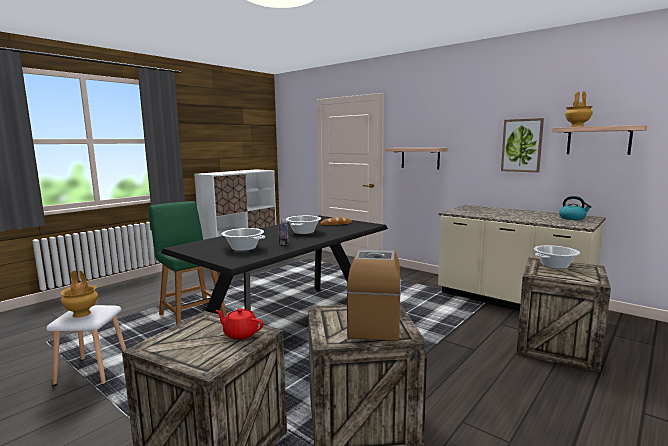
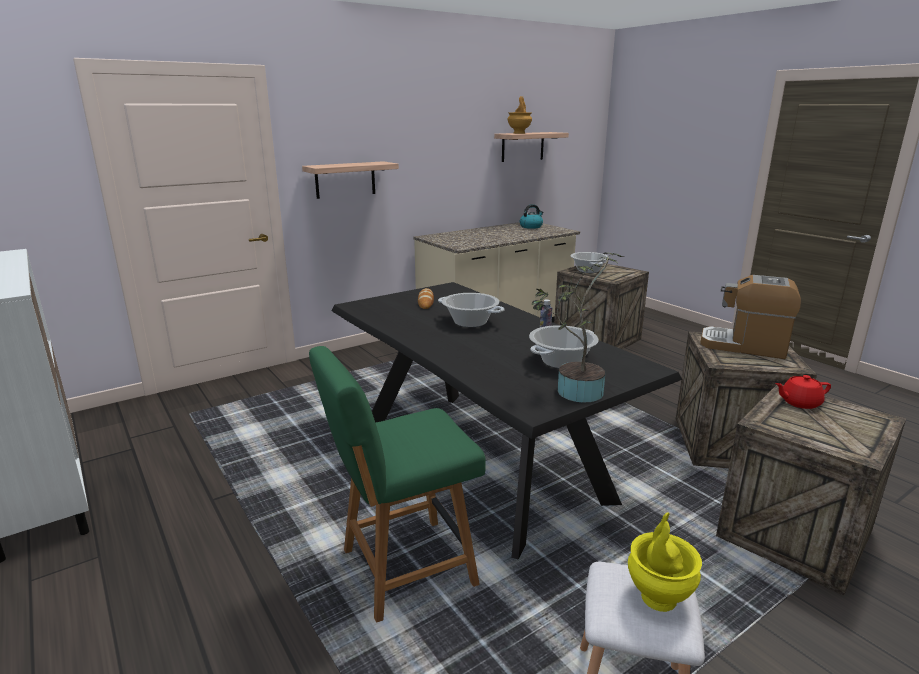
camera: 75 degrees left, 10 degrees up
(82, 314) = (658, 597): brown vase -> yellow vase
(200, 251) = (574, 392): none -> potted plant
(240, 334) = (799, 403): red teapot -> red teapot turned 45 degrees clockwise
(522, 145) = (465, 154): picture -> none

